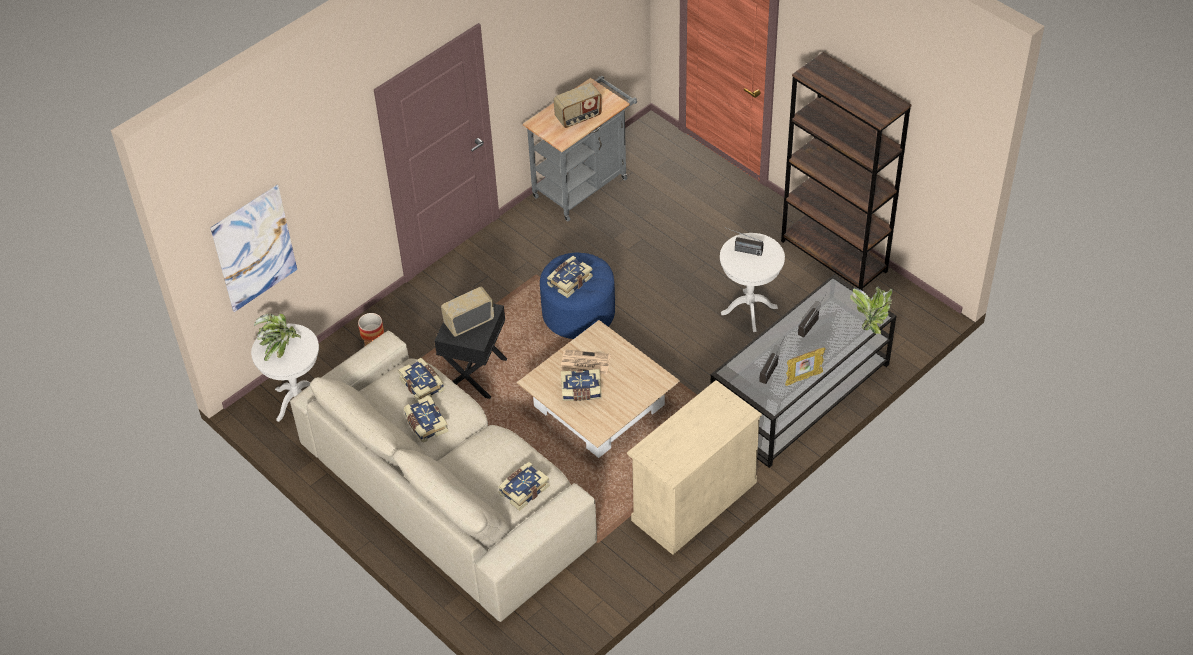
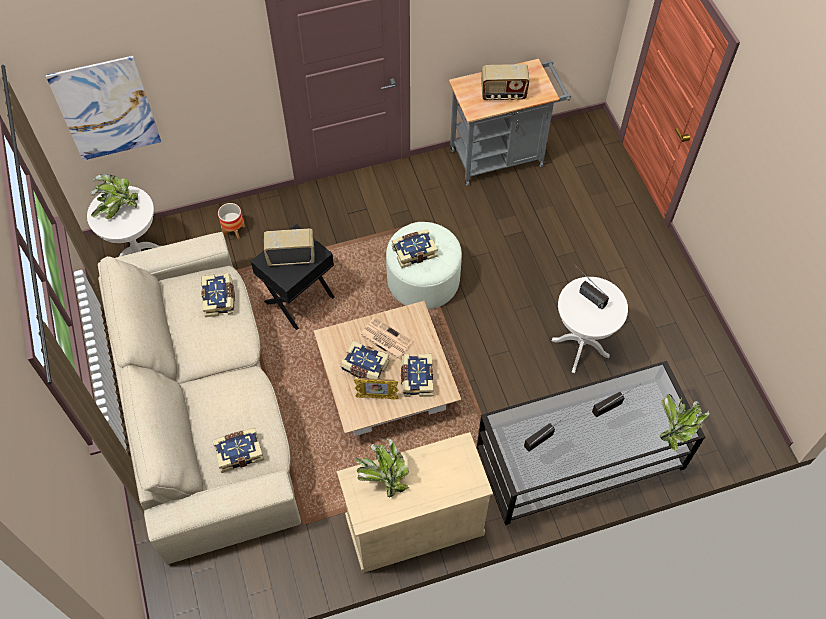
camera: 25 degrees right, 10 degrees up
(425, 424) = (197, 340): book -> book (416, 379)
(578, 313) = (423, 280): blue ottoman -> white ottoman
(667, 439) = (383, 476): none -> potted plant
(803, 378) = (569, 464): picture frame -> picture frame (377, 397)
(834, 256) = (693, 328): brown bookcase -> none

